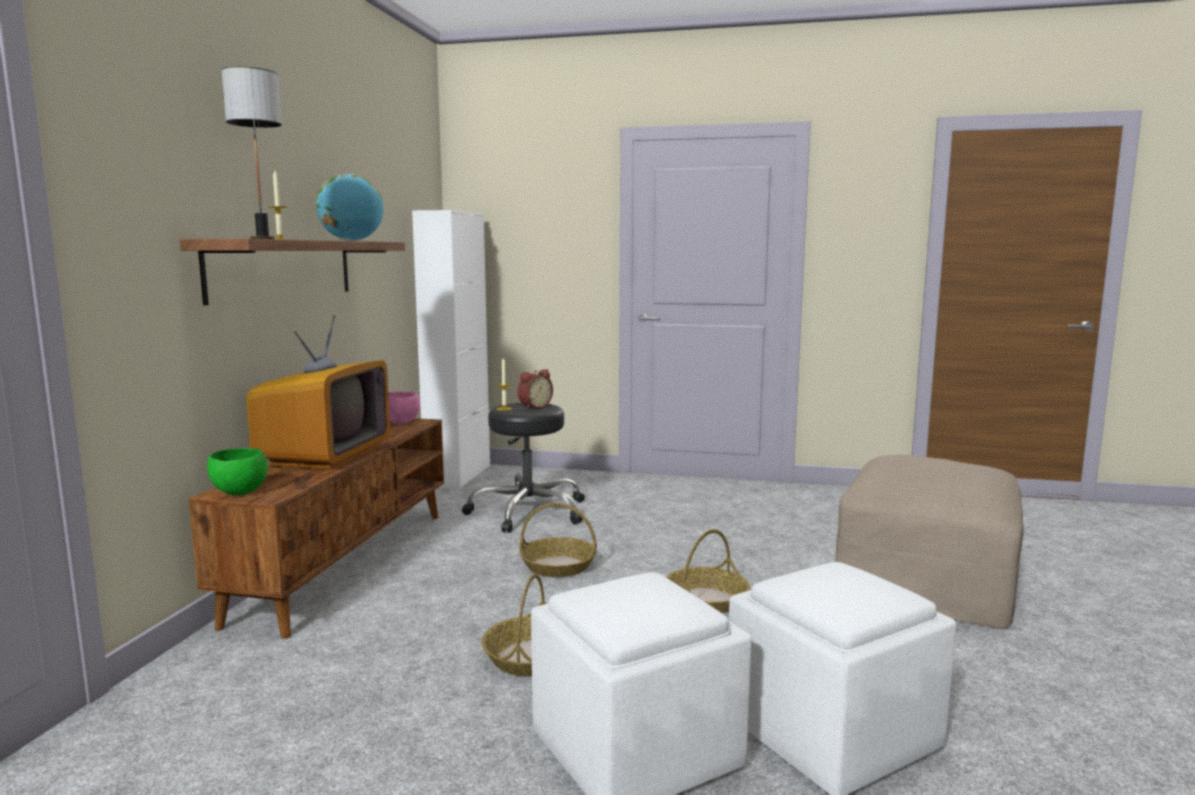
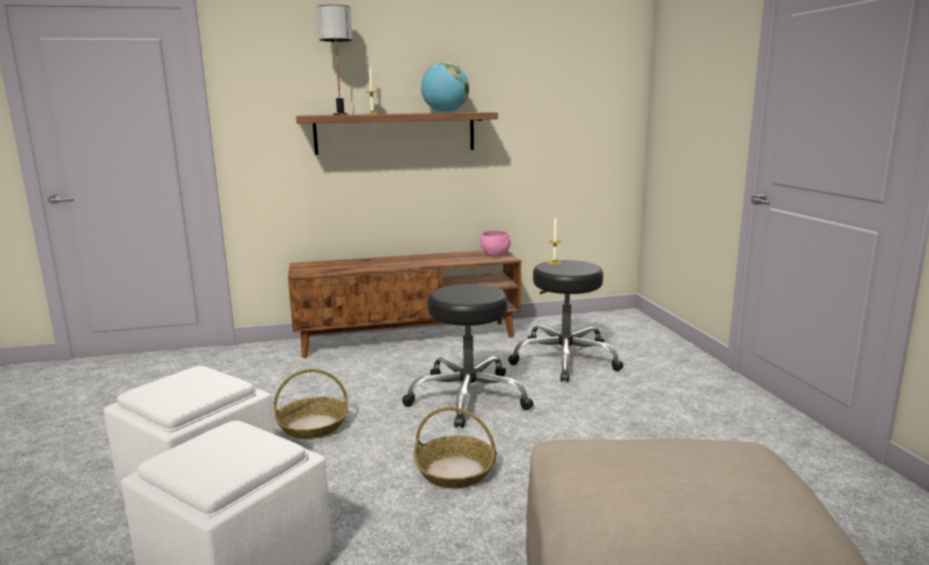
camera: 65 degrees right, 5 degrees up
(240, 492) = (304, 267): green bowl -> none
(325, 455) = (391, 261): television -> none
(458, 476) = (606, 318): white cabinet -> none
(534, 407) = (576, 267): alarm clock -> none
(558, 566) = (467, 397): basket -> black stool

